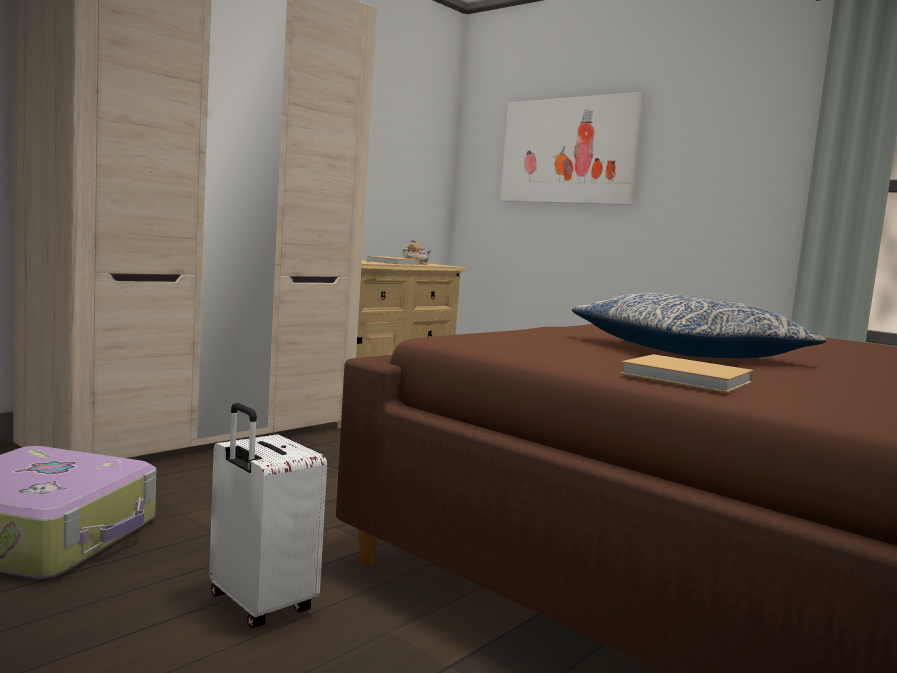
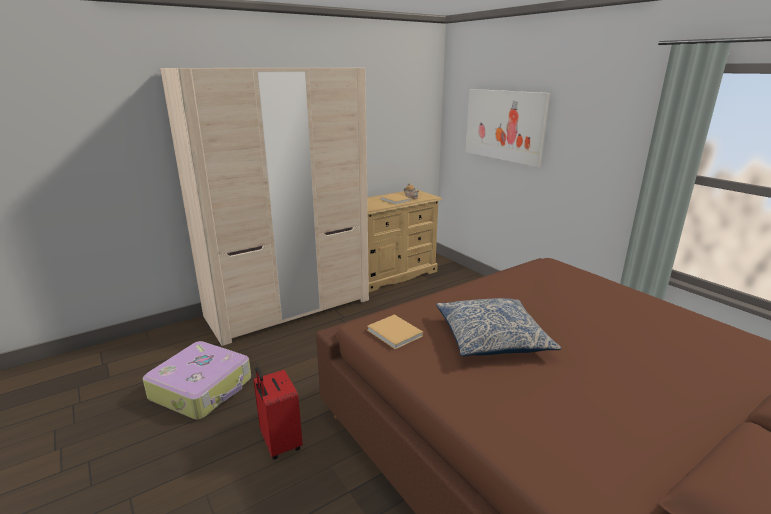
camera: 15 degrees right, 15 degrees up
(258, 605) = (279, 443): white suitcase -> red suitcase
(690, 379) = (453, 390): beige book -> beige book (395, 334)

